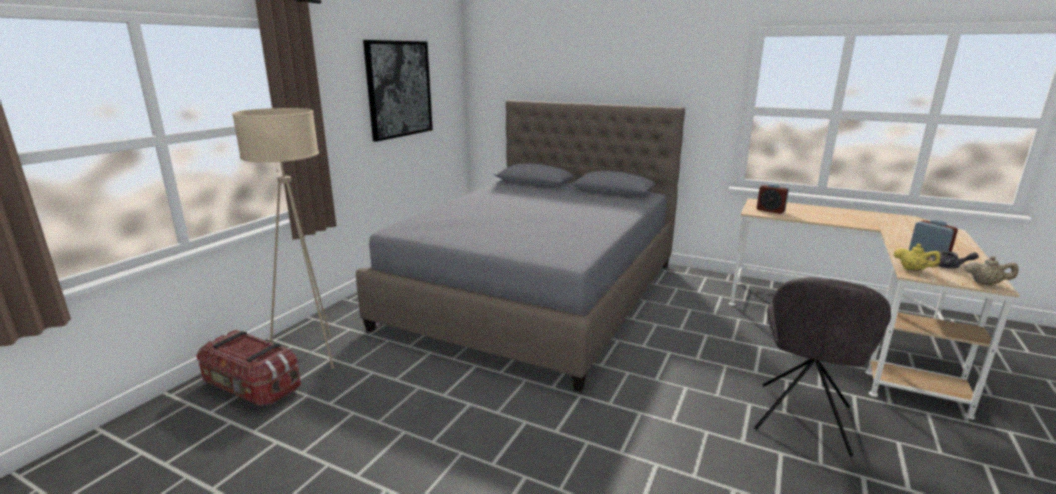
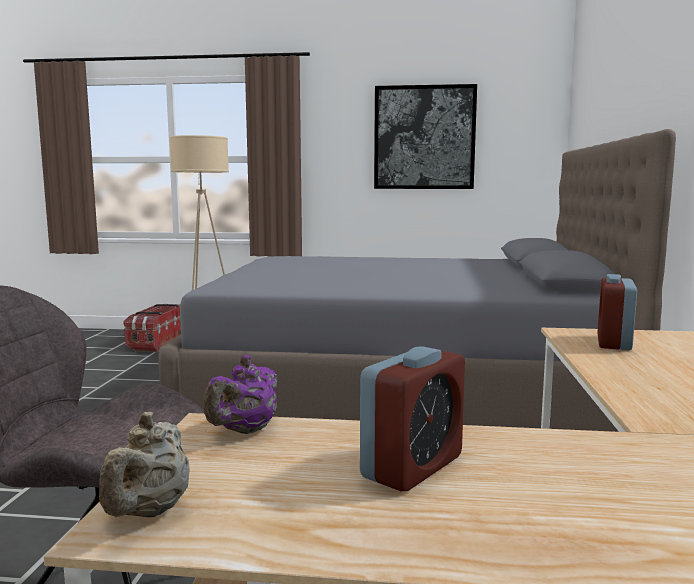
camera: 70 degrees right, 10 degrees down
(913, 270) = (245, 431): yellow teapot -> purple teapot
(950, 267) = (300, 481): grey teapot -> none

